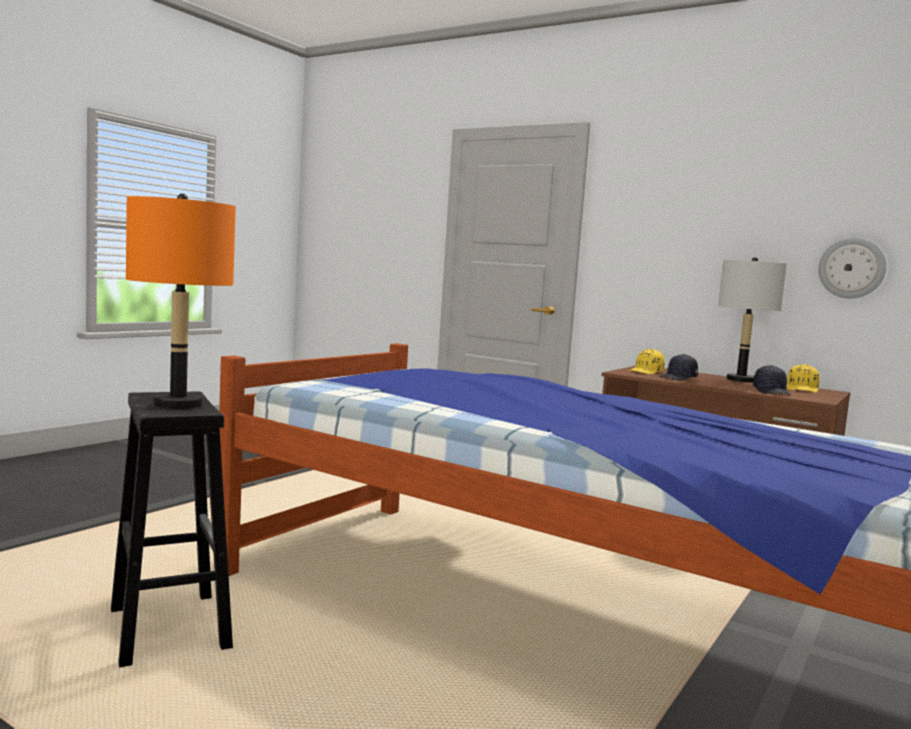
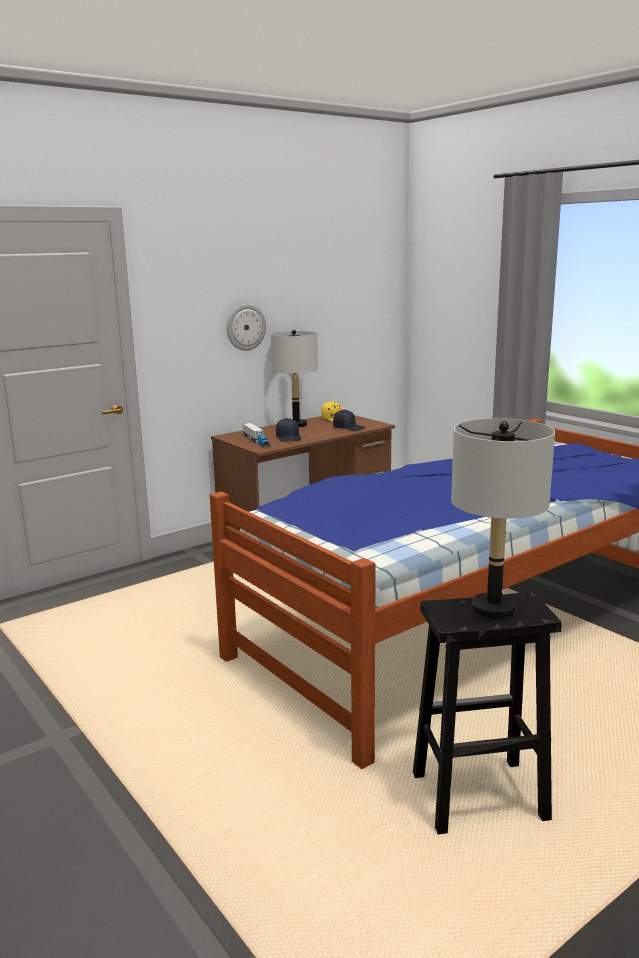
camera: 70 degrees left, 10 degrees up
(178, 404) = (493, 608): orange table lamp -> grey table lamp
(646, 372) = (256, 441): yellow cap -> toy truck
(851, 268) = (331, 327): wall clock -> wall clock (245, 327)

